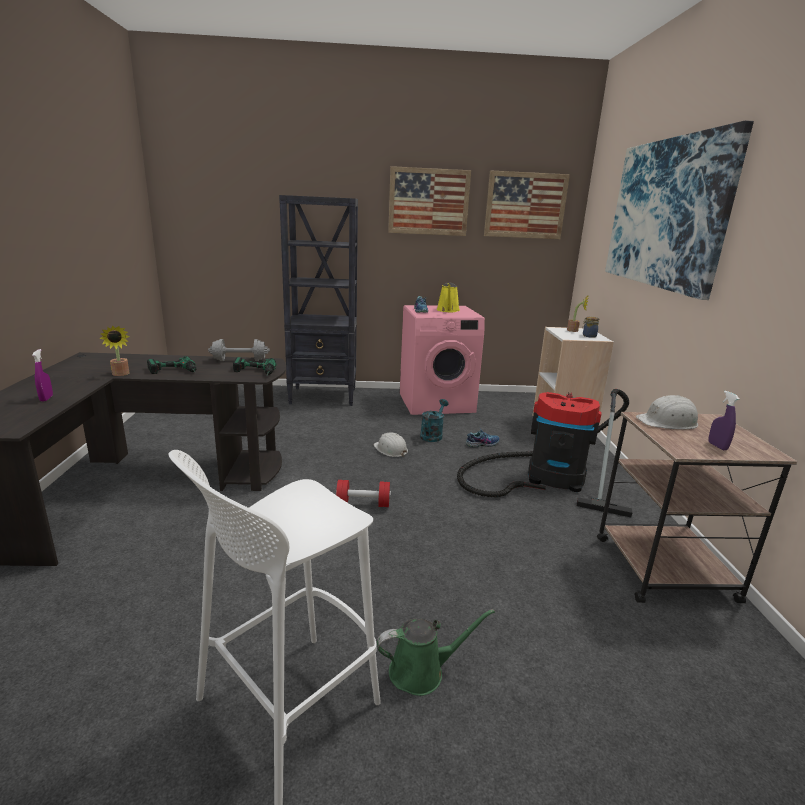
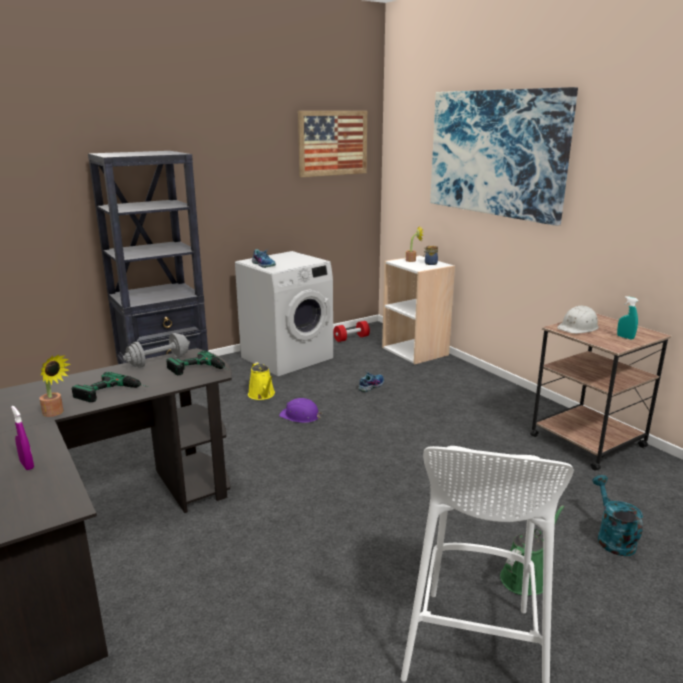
camera: 30 degrees left, 0 degrees up
(363, 504) = (337, 473): red dumbbell -> red dumbbell (351, 338)
(390, 449) = (300, 416): white hard hat -> purple hard hat
(428, 202) = (243, 147): picture -> none
(432, 435) = (321, 390): turquoise watering can -> turquoise watering can (612, 538)
(437, 403) = (288, 357): pink washing machine -> white washing machine
(448, 310) = (287, 259): yellow watering can -> yellow watering can (262, 395)
(548, 478) = (451, 400): vacuum cleaner -> none
(717, 446) = (625, 337): purple spray bottle -> turquoise spray bottle

